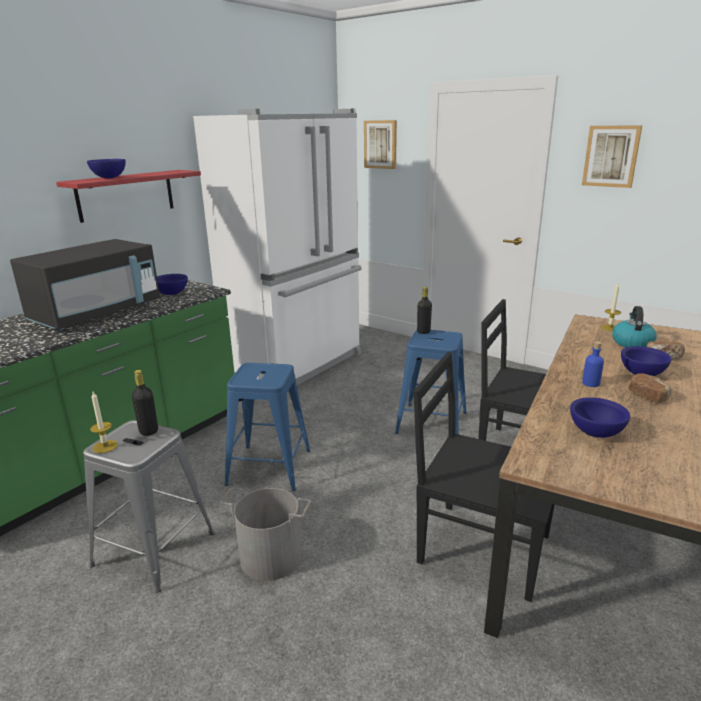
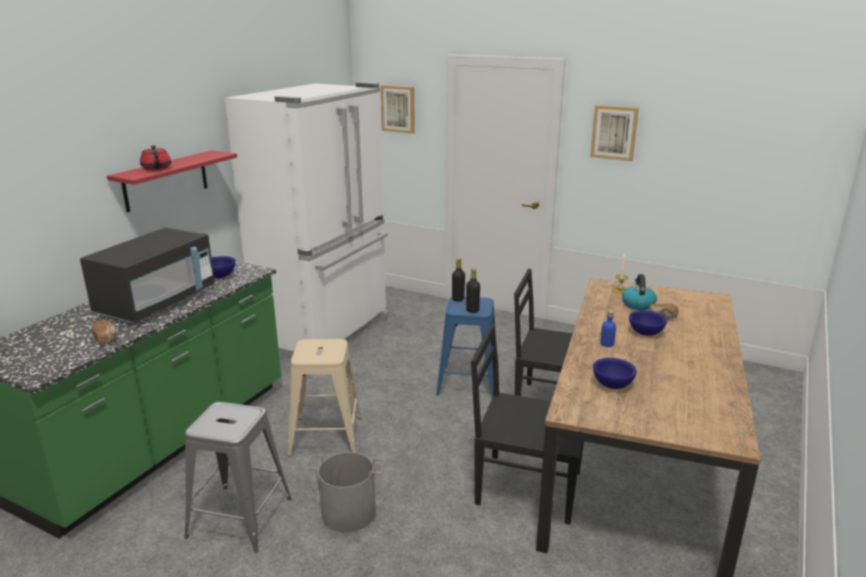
camera: 10 degrees left, 0 degrees up
(105, 446) = (203, 427): candle -> none
(109, 178) = (156, 168): blue bowl -> red teapot
(149, 431) = (237, 411): black bottle -> black bottle (472, 310)
(269, 467) = (325, 435): blue stool -> beige stool
(648, 396) = (650, 352): bread -> bread (106, 339)

